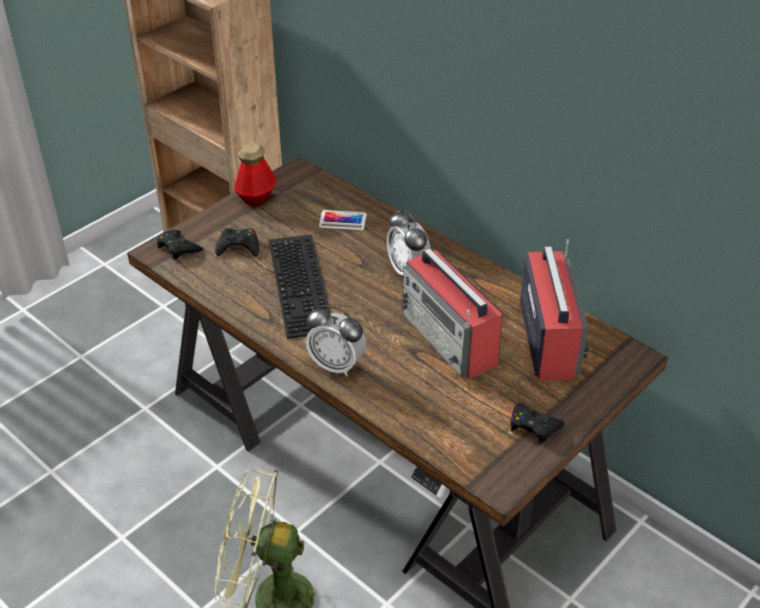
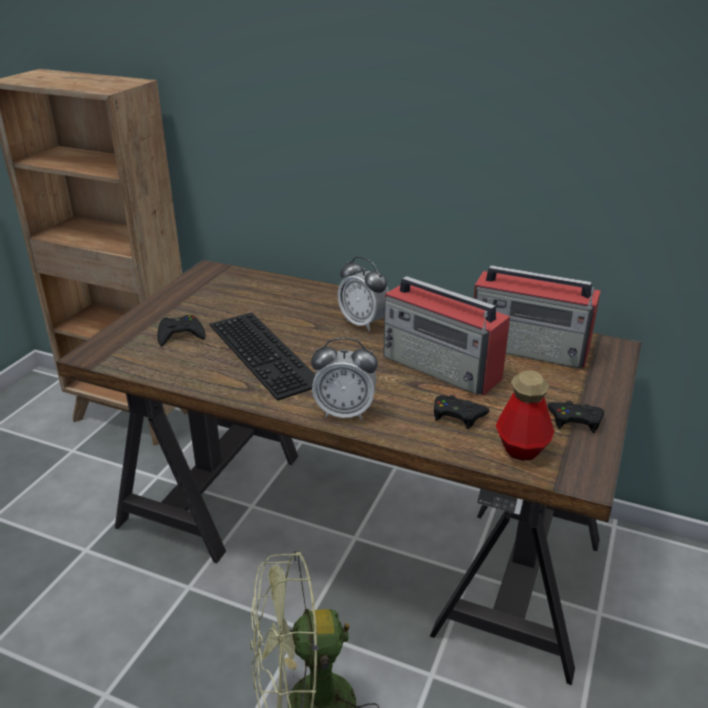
camera: 20 degrees left, 10 degrees down
(178, 248) = (114, 347): black game controller -> black game controller (457, 415)
(256, 197) = (178, 295): bottle -> bottle (521, 448)
(342, 220) = (275, 298): phone -> none
(548, 338) = (530, 349): radio -> radio turned 135 degrees clockwise

